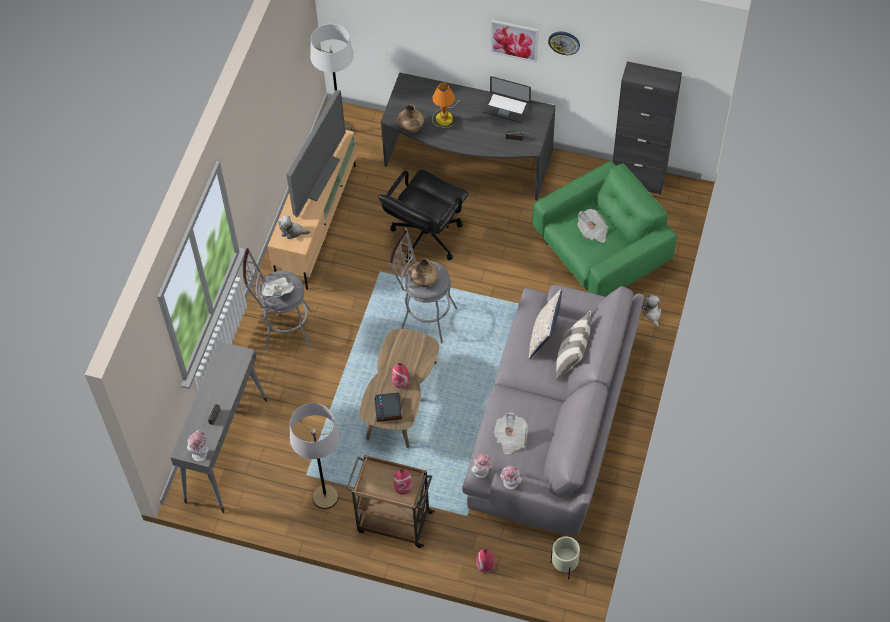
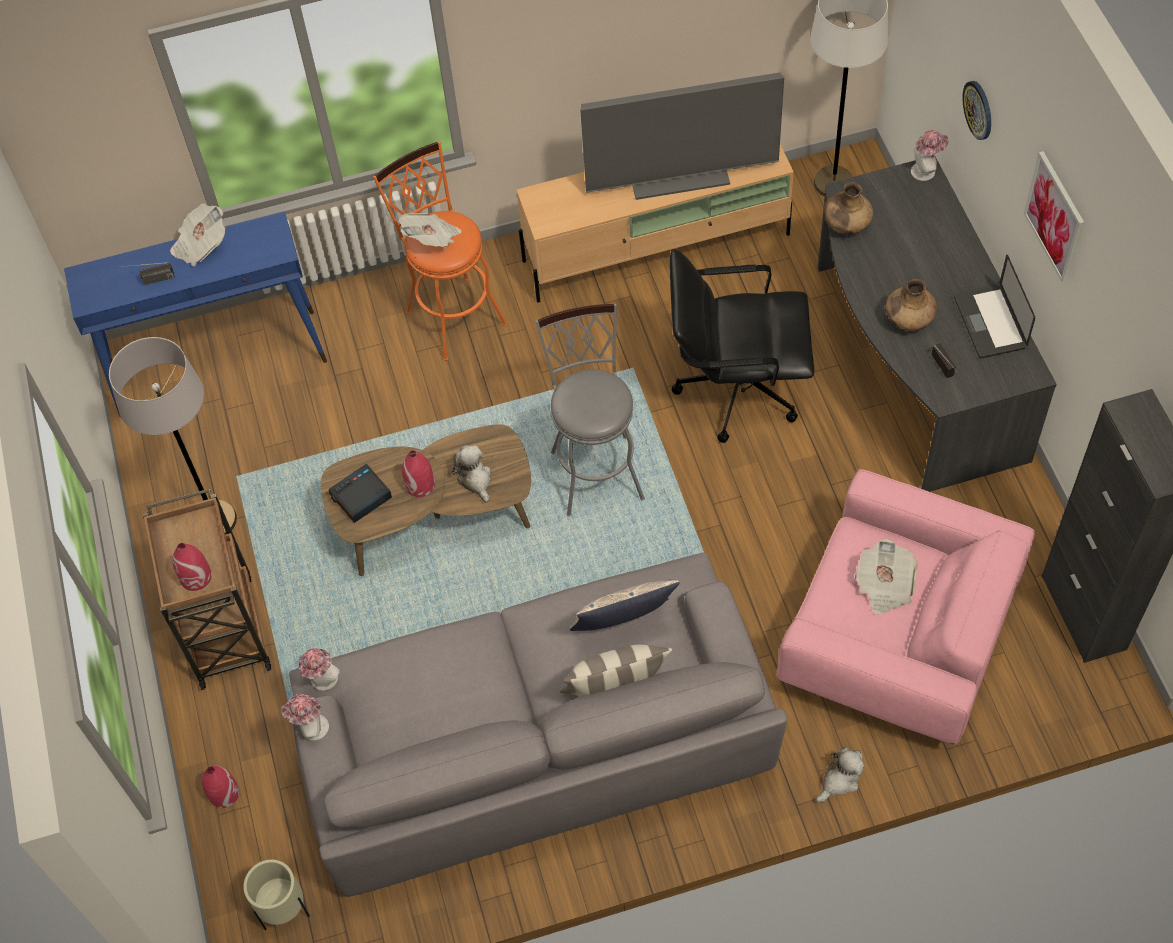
camera: 60 degrees right, 0 degrees up
(200, 452) = (90, 296): hat -> hat (926, 170)
(226, 449) = (219, 362): grey console table -> blue console table
(283, 329) = (452, 312): grey stool -> orange stool
(292, 231) = (562, 203): plush toy -> plush toy (475, 479)
(424, 280) = (582, 398): brown vase -> brown vase (908, 320)
(444, 117) = (901, 255): table lamp -> none
(510, 438) = (407, 686): newspaper -> newspaper (201, 245)
(564, 42) = (1103, 278): wall clock -> wall clock (978, 109)
(601, 253) = (898, 638): green armchair -> pink armchair

